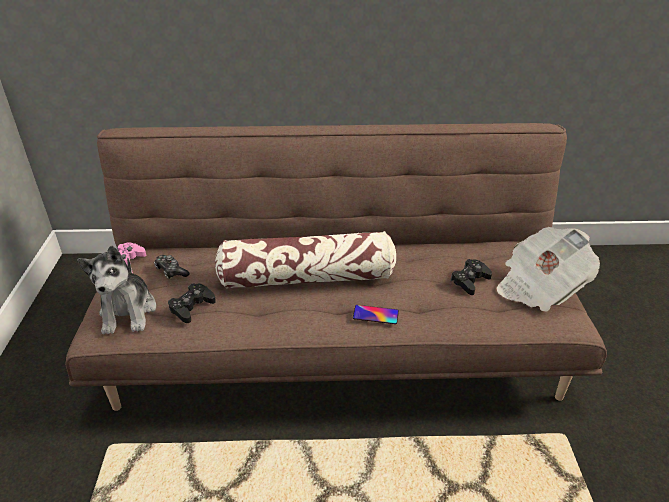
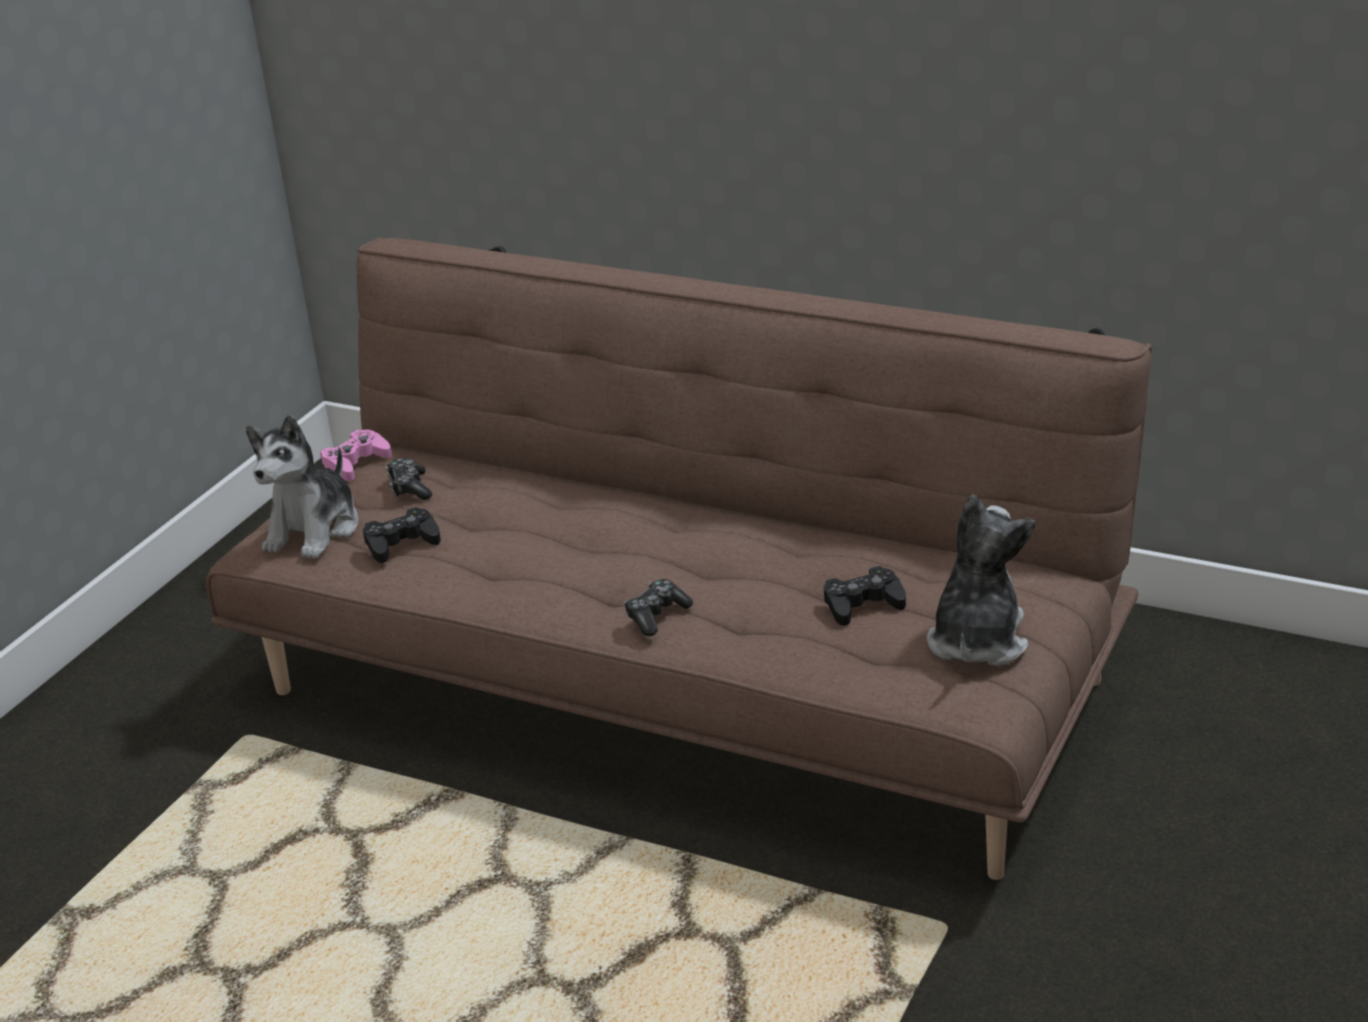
camera: 30 degrees right, 5 degrees down
(307, 277) = (602, 541): pillow -> none
(375, 315) = (656, 616): phone -> game controller
(539, 286) = (977, 641): newspaper -> plush toy

